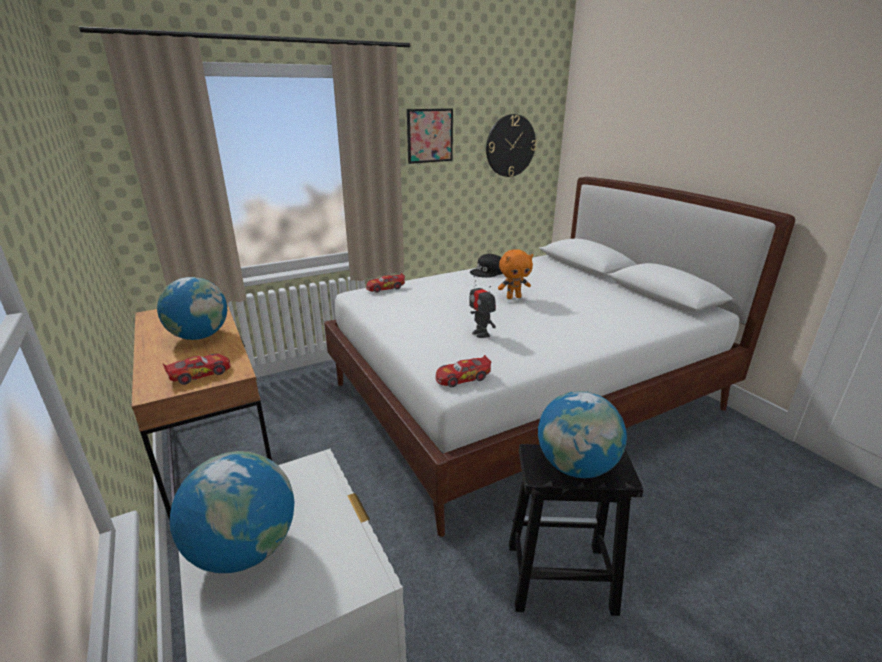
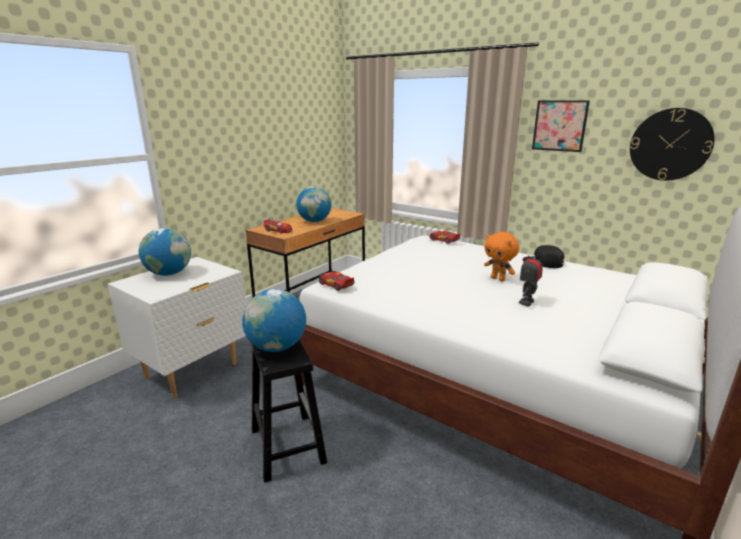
camera: 65 degrees right, 5 degrees down
(481, 334) = (409, 280): toy robot -> toy robot (527, 302)

